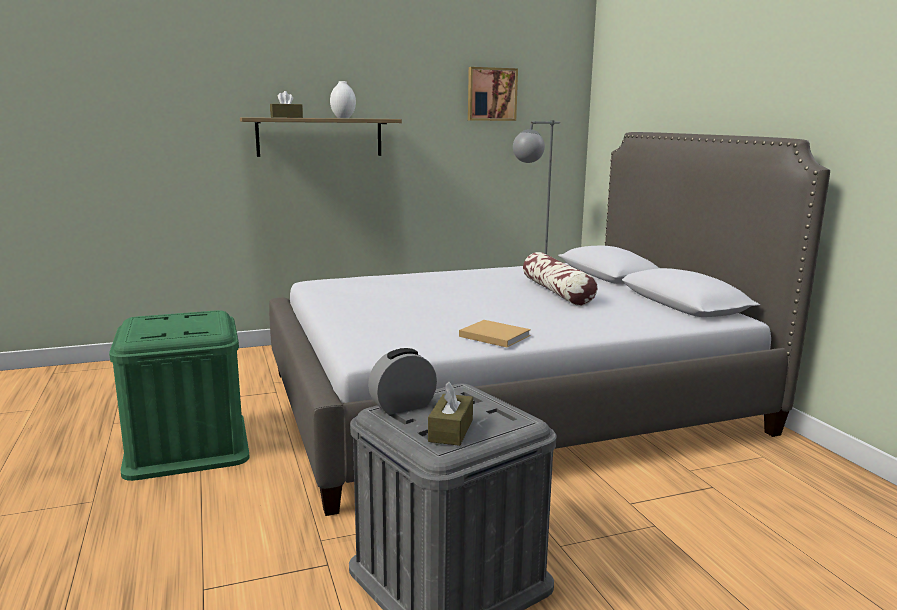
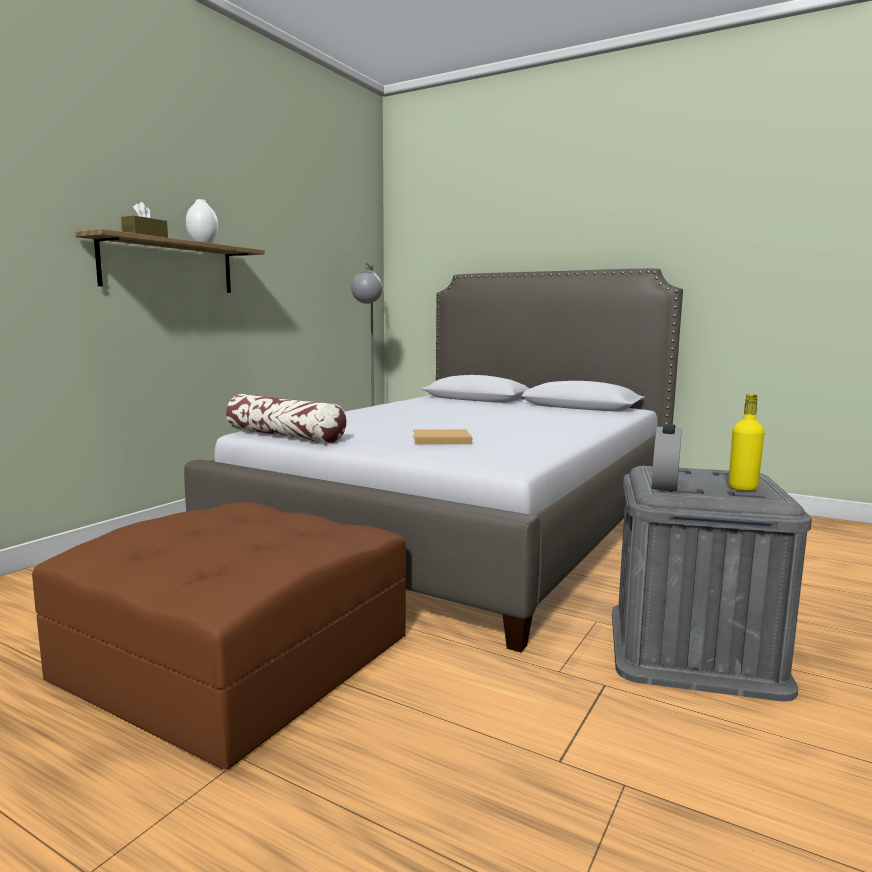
camera: 40 degrees left, 5 degrees down
(187, 446) = (238, 656): green storage box -> brown ottoman
(451, 430) = (742, 488): brown tissue box -> yellow bottle
(491, 94) = (318, 235): picture -> none
(493, 335) = (549, 438): beige book -> beige book (439, 440)
(557, 292) = (487, 411): pillow -> pillow (285, 436)

